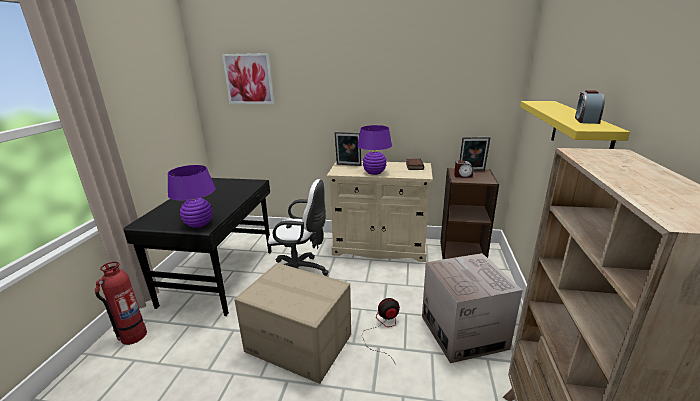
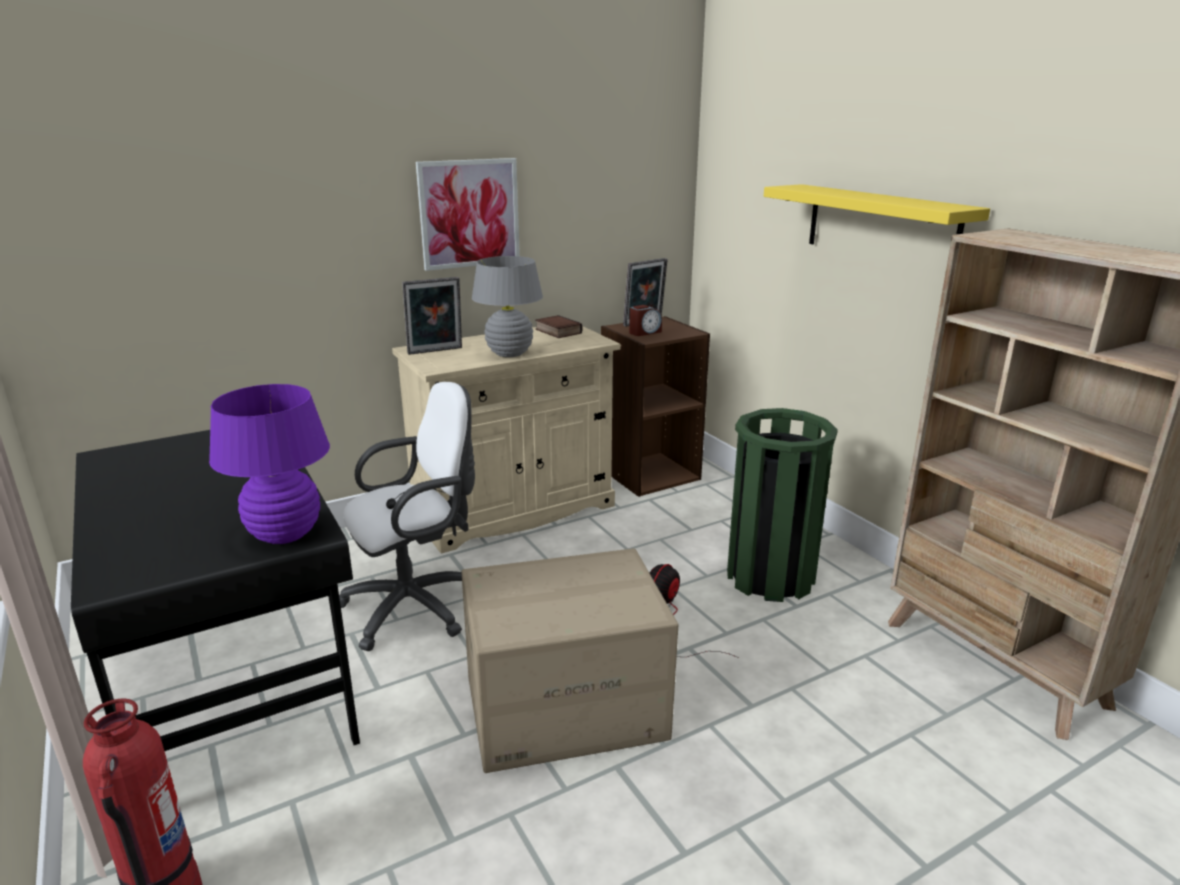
camera: 40 degrees left, 0 degrees up
(249, 79) = (145, 173): picture -> picture (469, 213)
(374, 172) = (510, 353): purple table lamp -> grey table lamp
(463, 332) = (770, 576): cardboard box -> green trash can
(586, 120) = (918, 201): alarm clock -> none

